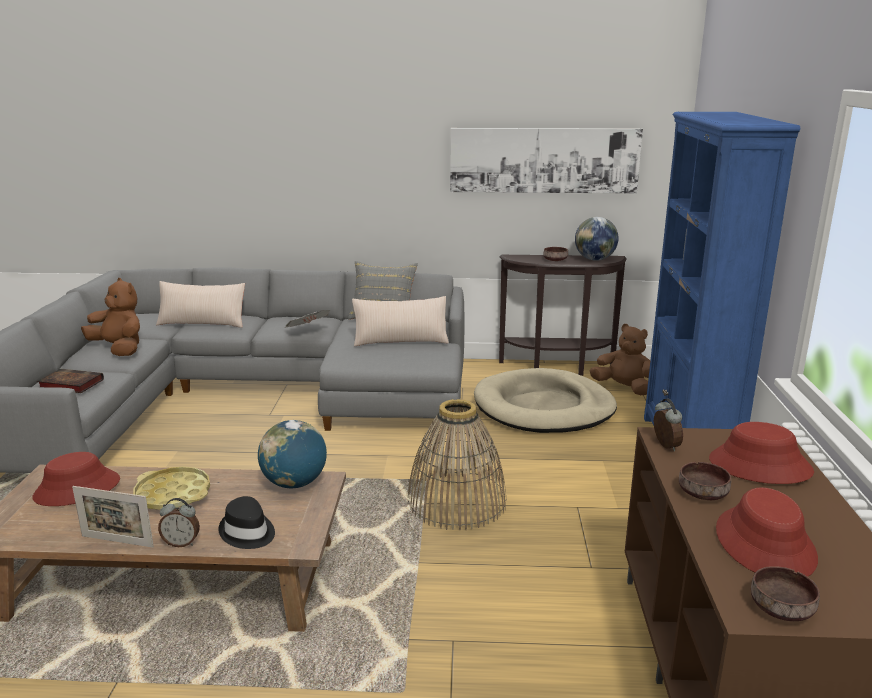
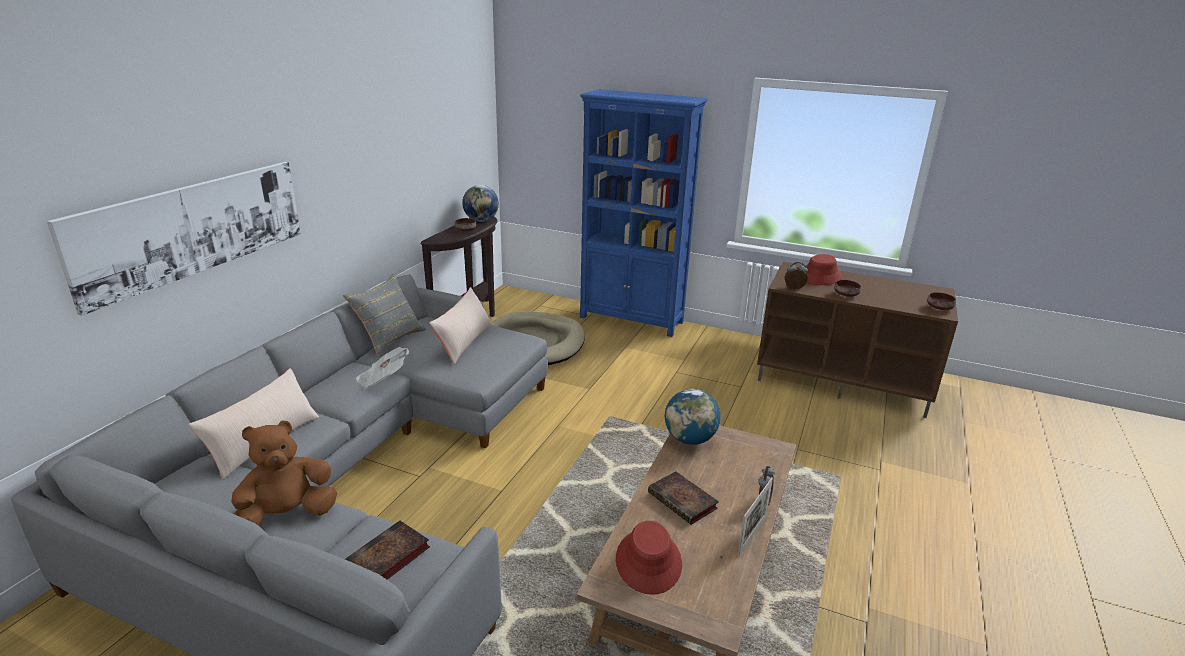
camera: 70 degrees left, 5 degrees up
(173, 495) = (684, 501): yellow tray -> book
(247, 532) = (756, 469): black hat -> none
(457, 501) = (646, 411): basket -> none
(544, 160) = (431, 146): picture -> picture (194, 228)
(624, 388) = (530, 309): brown plush toy -> none
(765, 544) = (891, 296): red hat -> none

